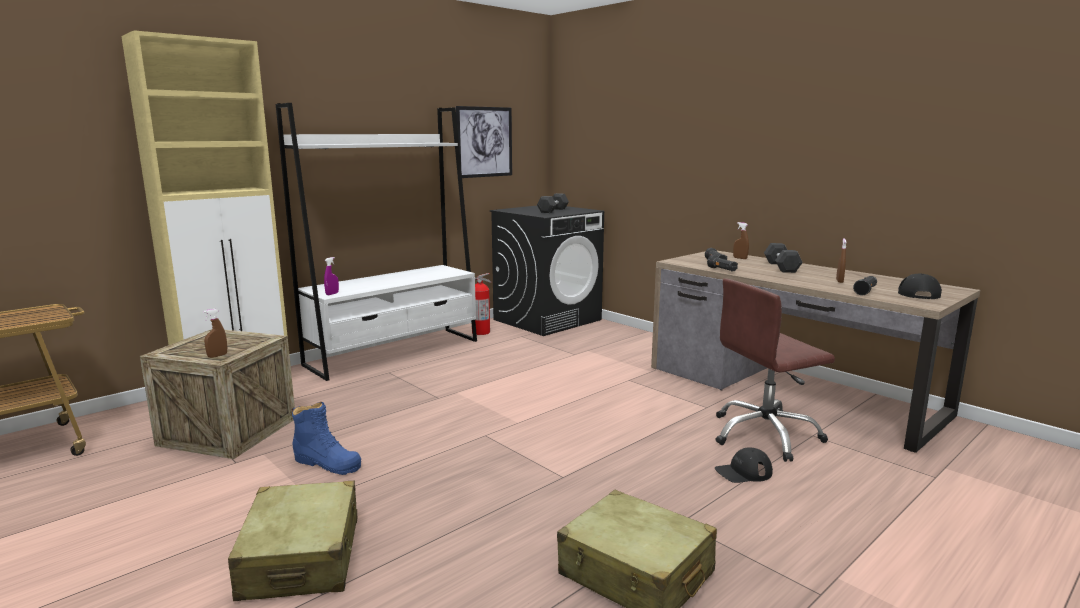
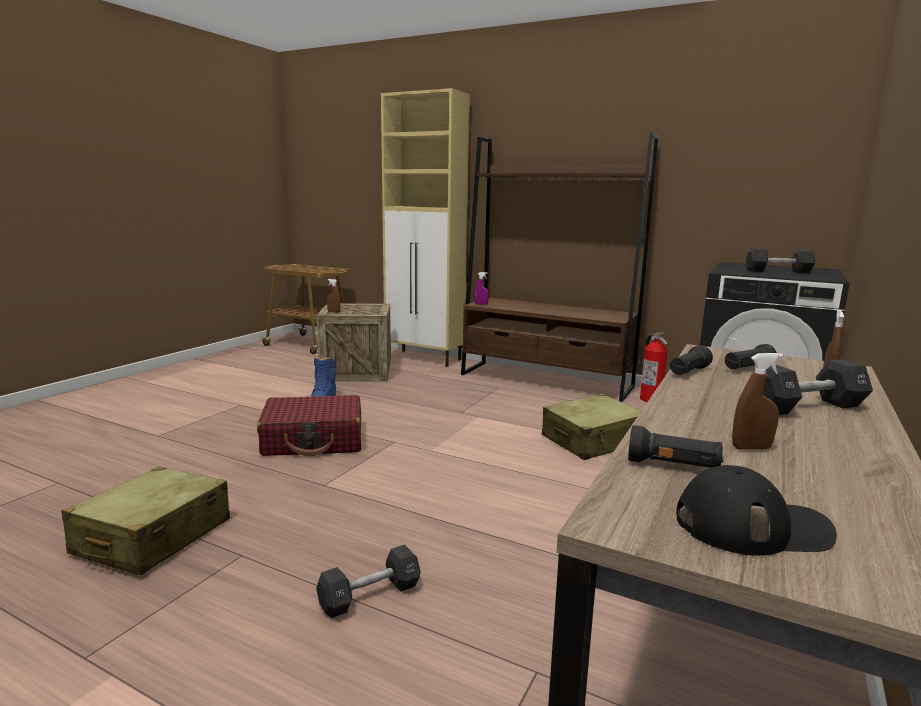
camera: 70 degrees right, 0 degrees up
(302, 558) = (198, 422): beige suitcase -> beige suitcase (593, 440)
(394, 352) = (546, 381): white bookcase -> brown bookcase
(446, 475) = (314, 440): none -> red suitcase
(484, 142) = (729, 175): picture -> none
(743, 472) = (370, 595): black cap -> black dumbbell
(765, 435) = (502, 615): brown office chair -> none

